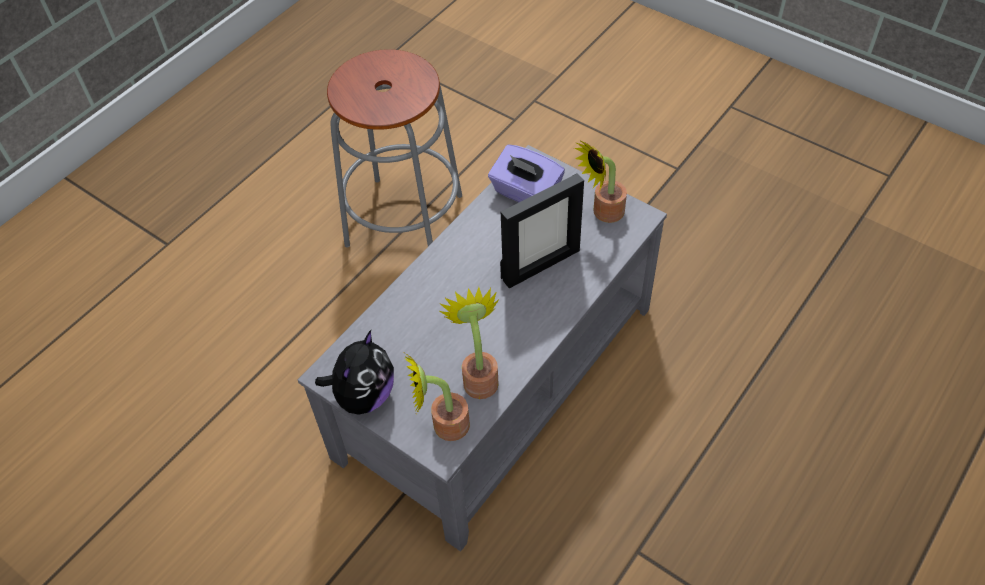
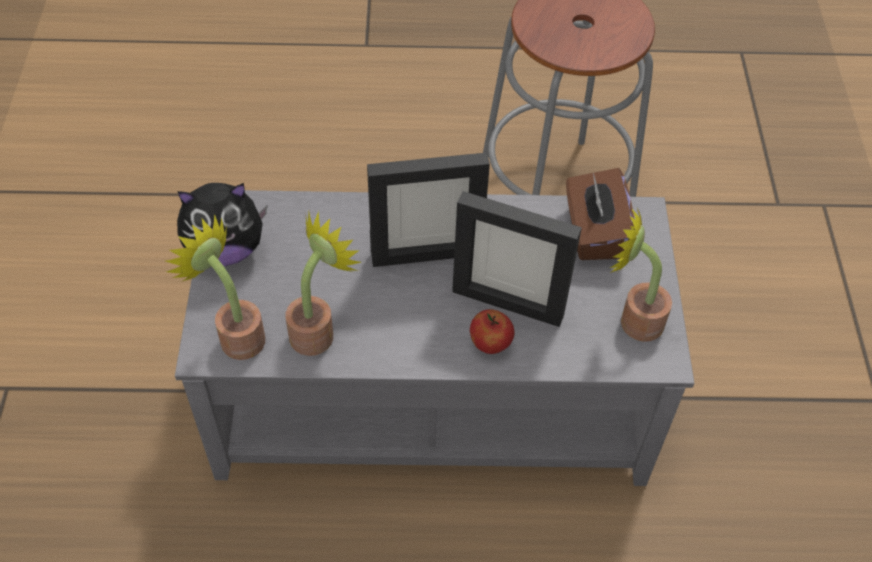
camera: 50 degrees right, 0 degrees up
(467, 284) = (426, 253): none -> picture frame
(525, 193) = (594, 233): purple tissue box -> brown tissue box
(564, 291) = (490, 344): none -> apple

